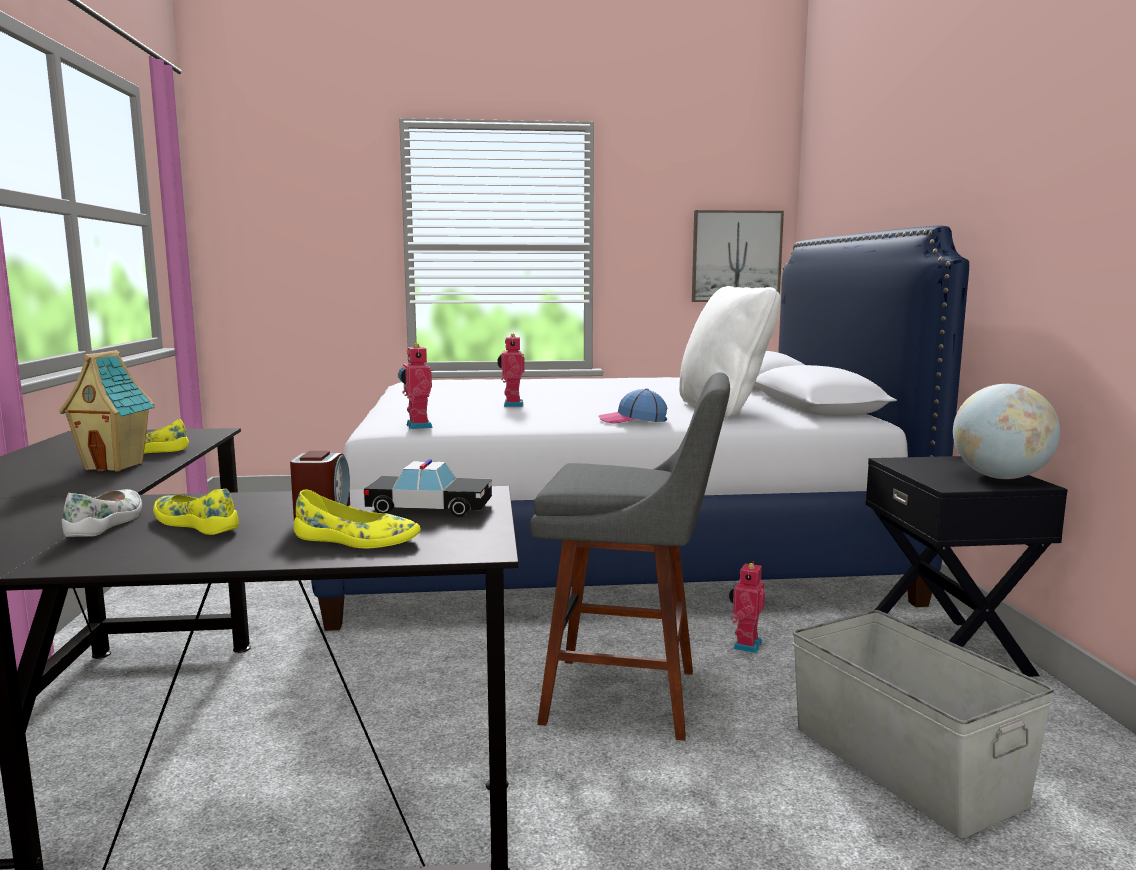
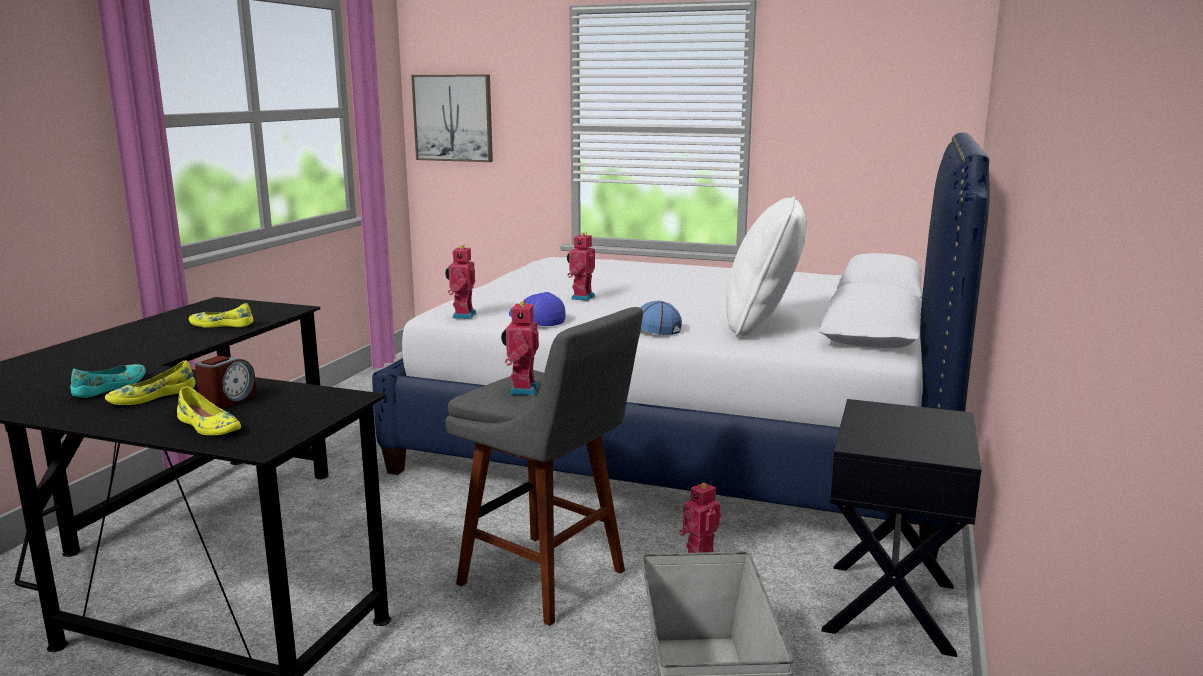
camera: 25 degrees right, 5 degrees up
(108, 523) = (111, 387): white shoe -> turquoise shoe
(116, 466) = (189, 336): toy house -> none
(197, 524) = (152, 396): yellow shoe -> yellow shoe turned 105 degrees counterclockwise
(430, 508) = (296, 406): toy car -> none
(504, 422) = (536, 319): none -> cap
(607, 476) = (521, 390): none -> toy robot
(736, 256) = (909, 142): picture -> picture (453, 118)
(1000, 477) = (935, 444): globe -> none

